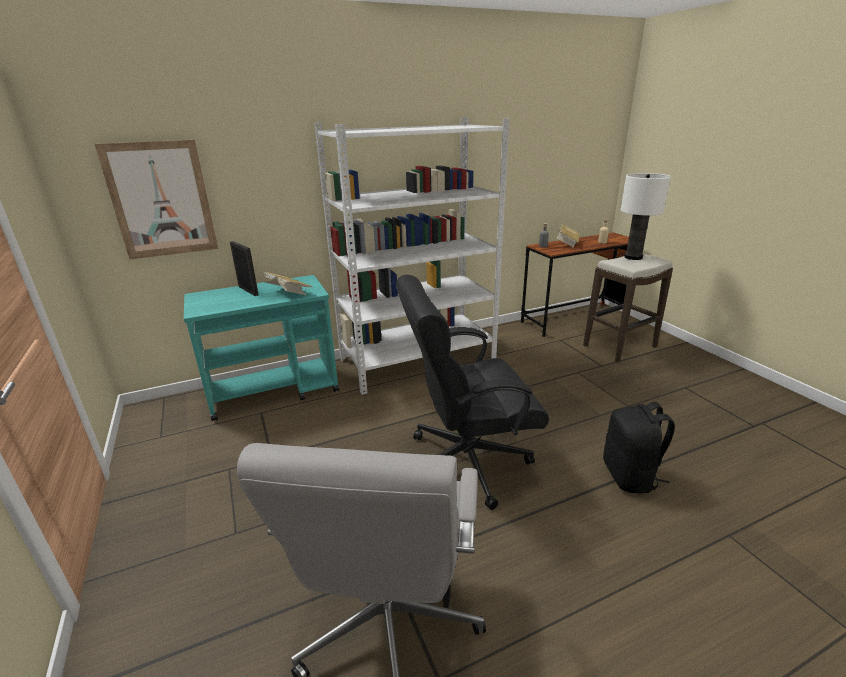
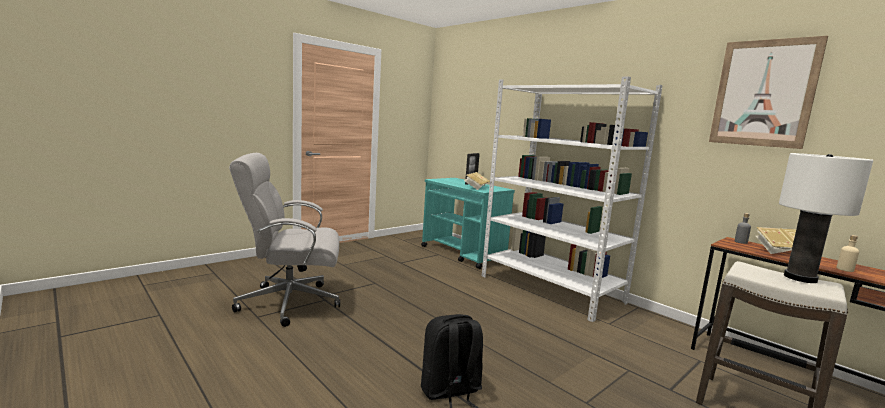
camera: 70 degrees right, 15 degrees down
(161, 200) = (462, 124): picture -> picture (763, 93)
(467, 462) = (427, 315): black office chair -> none

